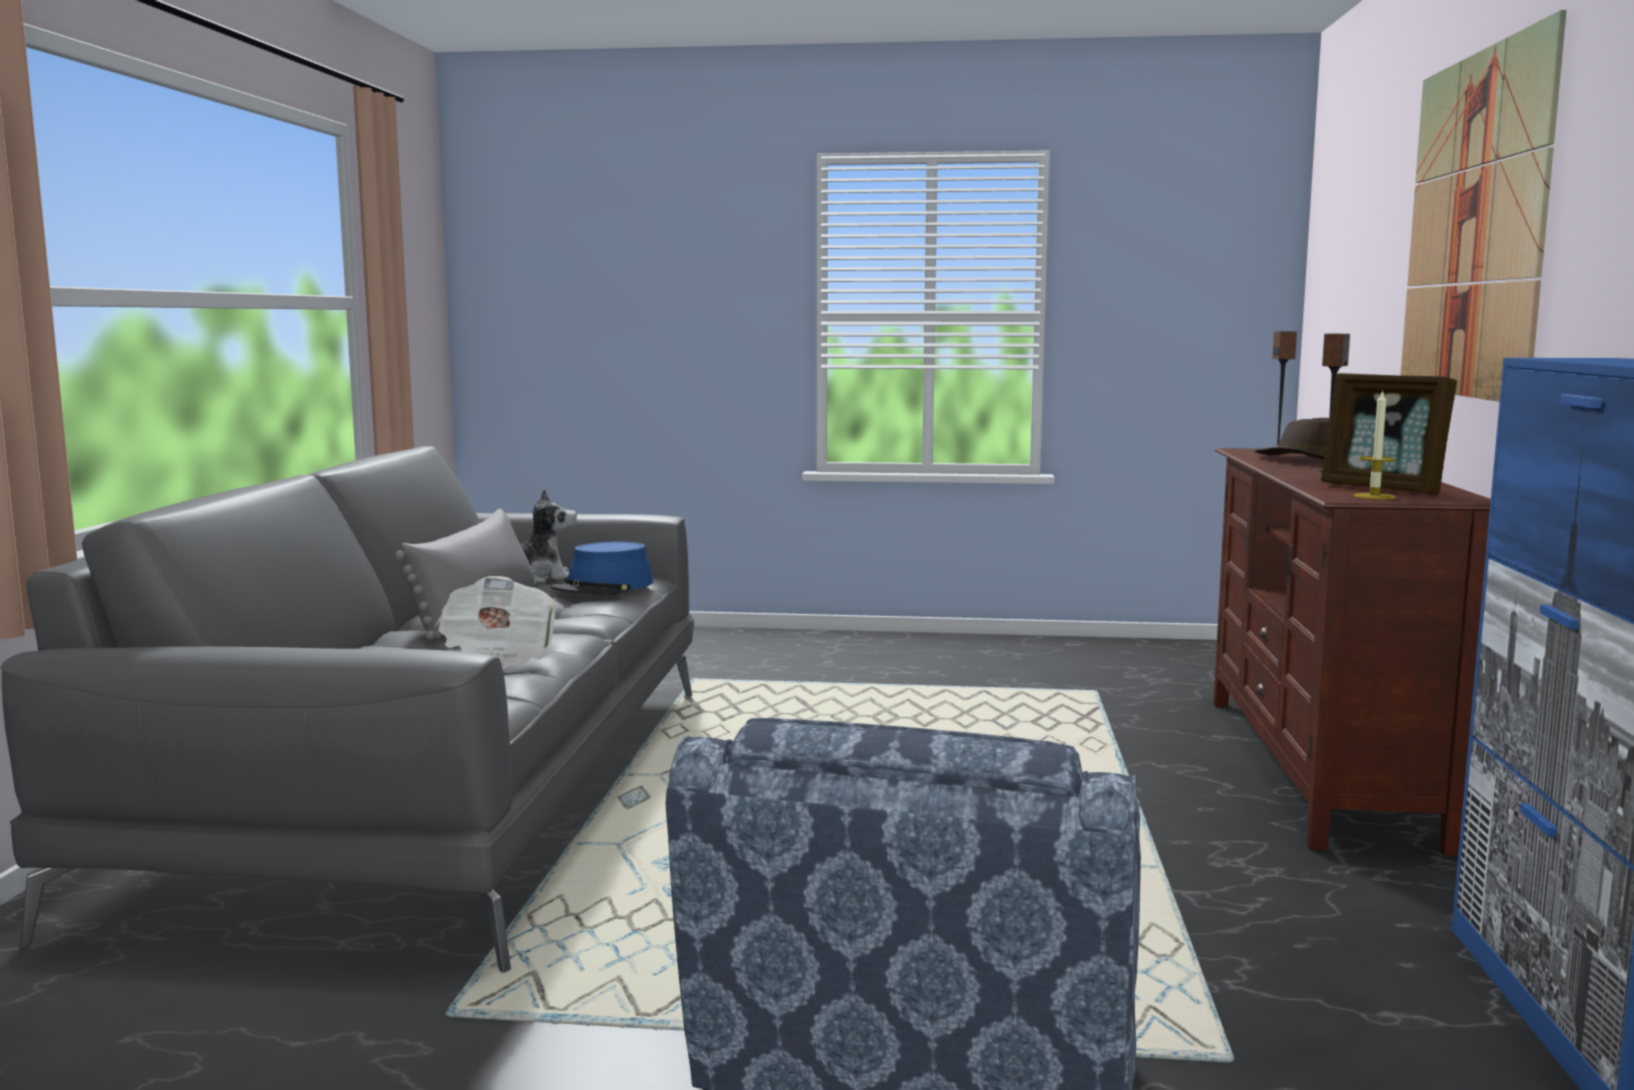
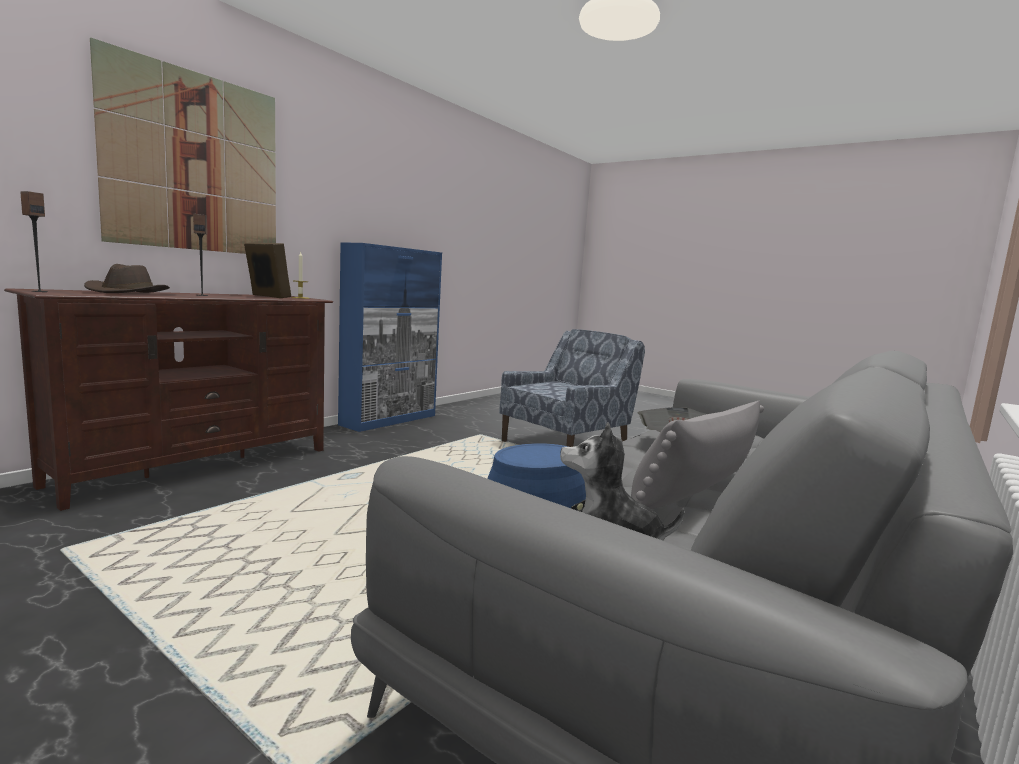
camera: 150 degrees left, 0 degrees up
(1383, 488) = (267, 296): picture frame -> picture frame turned 45 degrees counterclockwise

